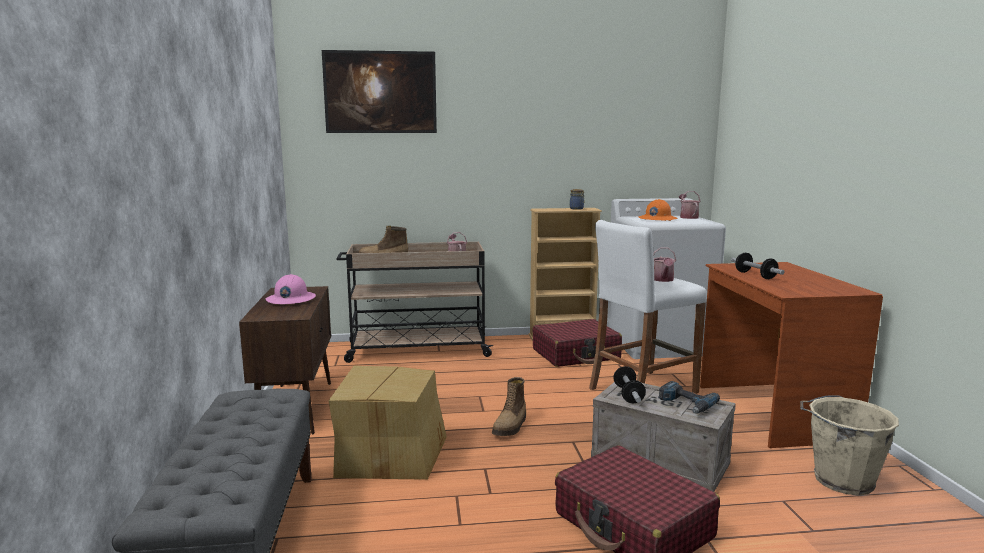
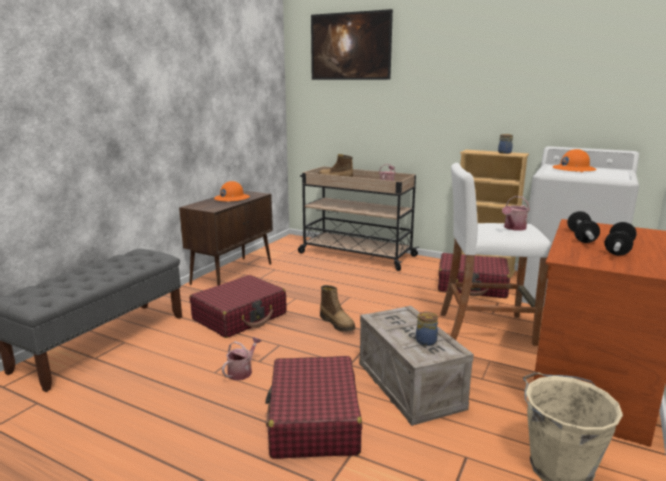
camera: 35 degrees right, 5 degrees up
(290, 299) = (231, 199): pink hard hat -> orange hard hat
(390, 454) = (240, 317): cardboard box -> red suitcase
(510, 426) = (337, 324): boot -> boot turned 90 degrees counterclockwise
(628, 395) = (392, 320): dumbbell -> dumbbell (618, 249)
(685, 404) = (425, 340): power drill -> jar
(688, 217) = (617, 171): watering can -> watering can (242, 371)

